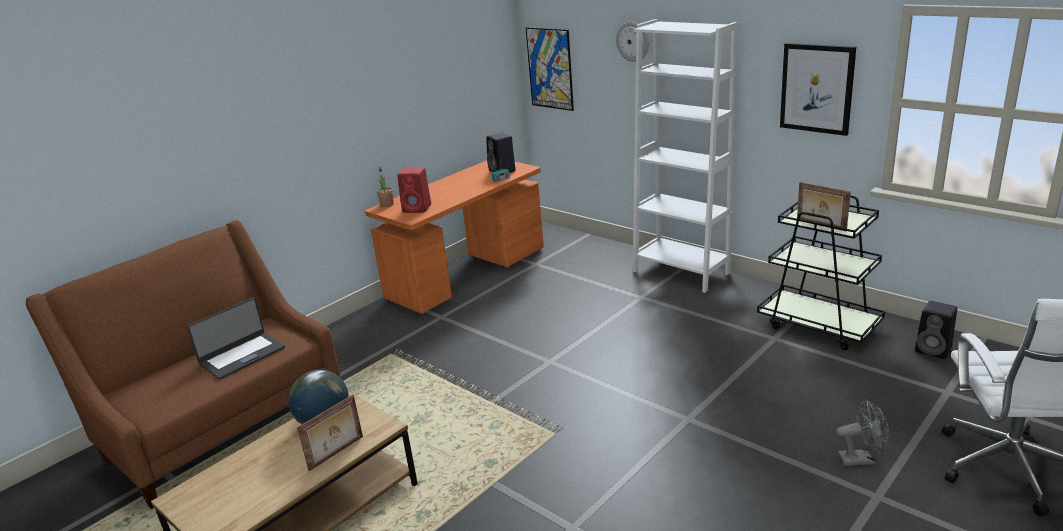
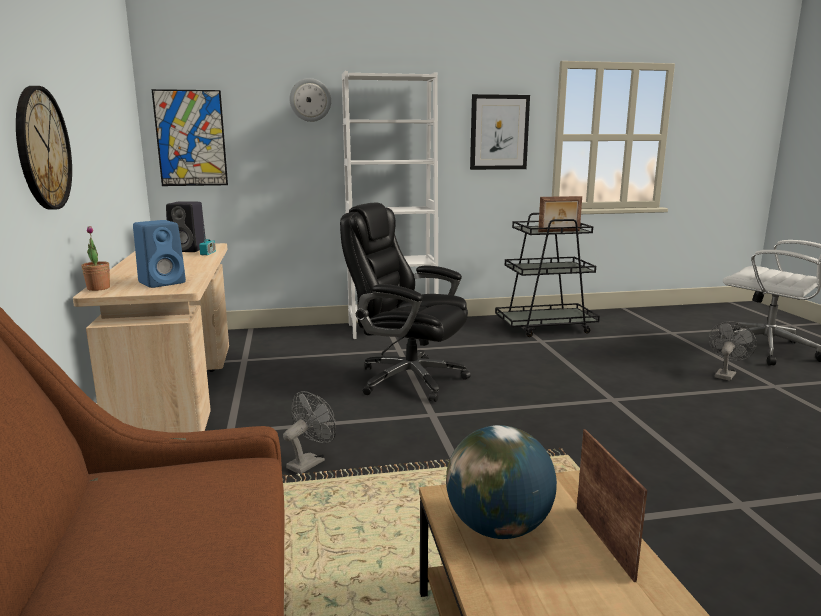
camera: 55 degrees left, 10 degrees down
(242, 355) = (179, 529): laptop -> none
(345, 126) = (42, 149): none -> wall clock
(418, 208) = (163, 282): red speaker -> blue speaker
(437, 356) = (309, 462): none -> grey fan
(467, 274) = (178, 389): orange desk -> beige desk
(593, 326) = (408, 379): none -> black office chair
(934, 350) = (620, 319): black speaker -> none

